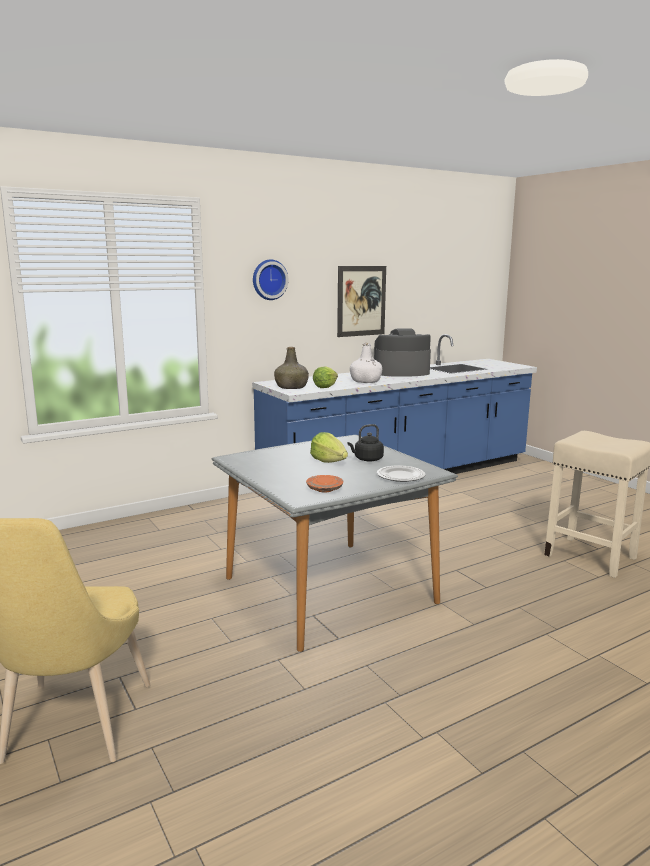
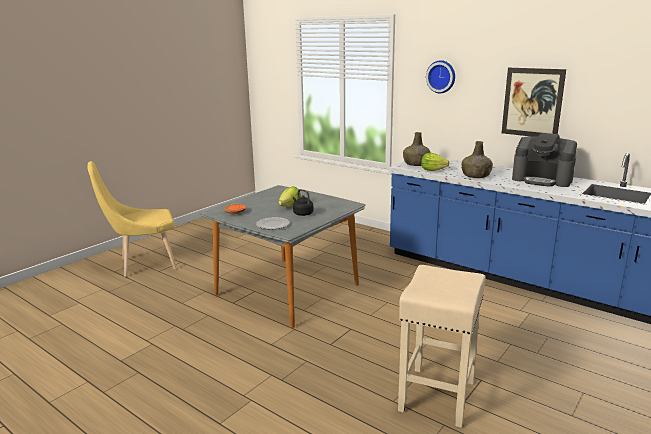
camera: 70 degrees right, 5 degrees up
(366, 381) = (476, 176): white bottle -> green bottle
(401, 372) = (542, 179): coffee machine -> coffee machine turned 150 degrees clockwise

